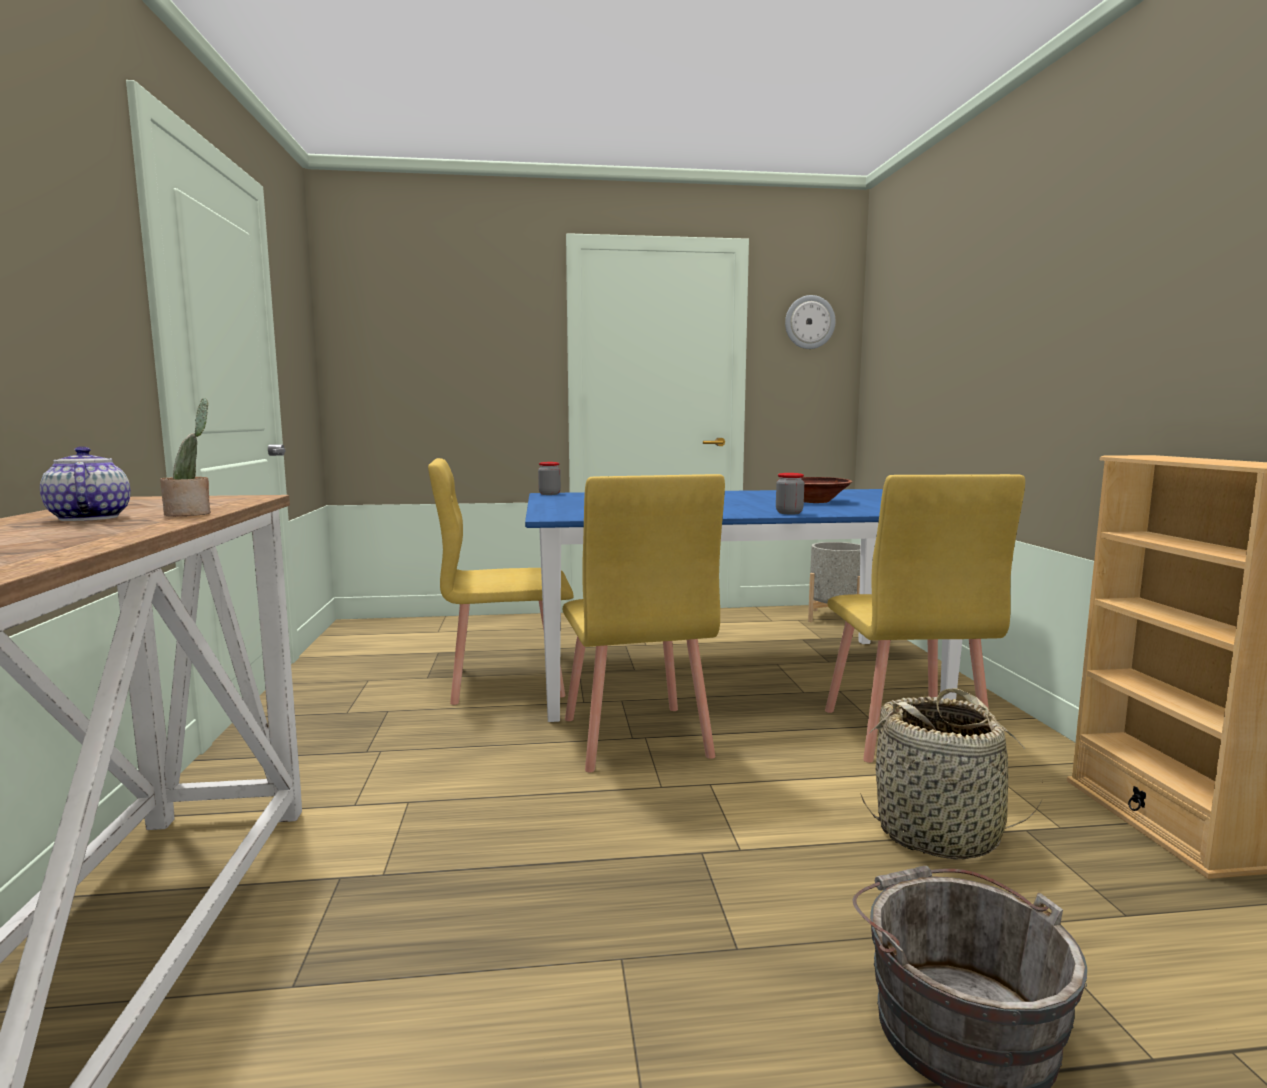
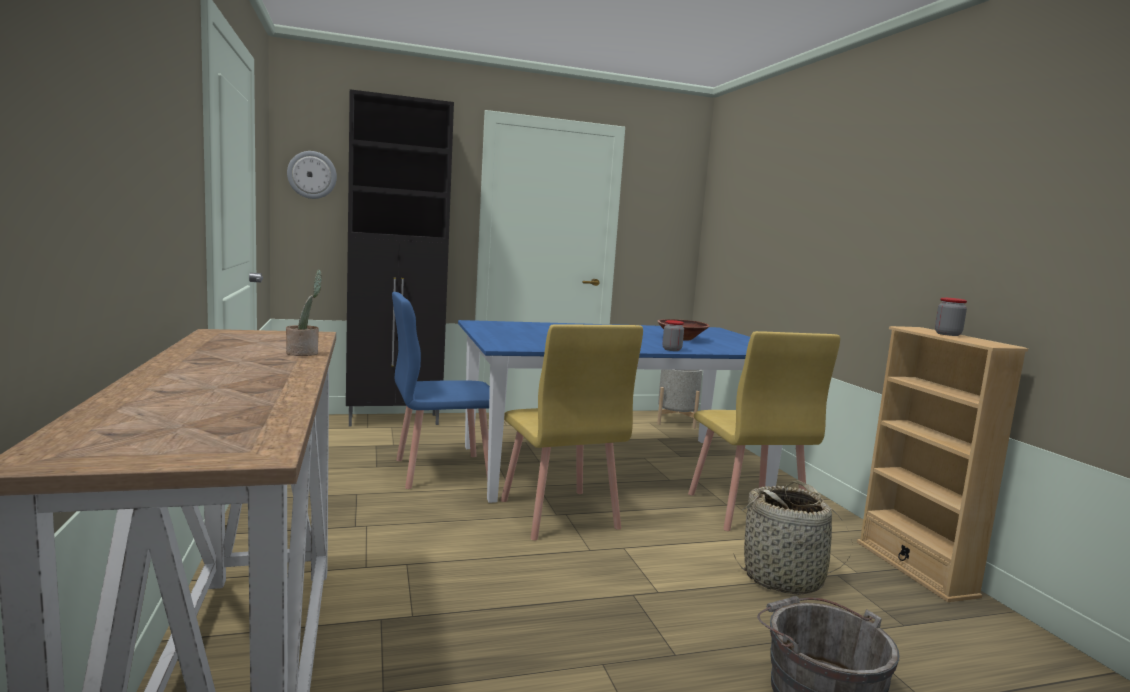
camera: 10 degrees left, 0 degrees up
(88, 518) = (234, 355): teapot -> none
(474, 623) = (395, 420): none -> black cabinet
(505, 682) = (441, 470): yellow chair -> blue chair
(549, 494) = (476, 322): jar -> jar (947, 334)
(809, 322) = (666, 194): wall clock -> wall clock (312, 175)

